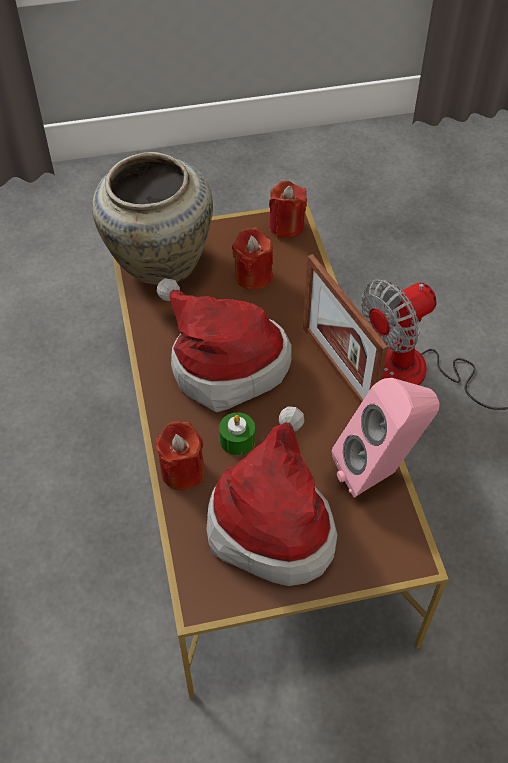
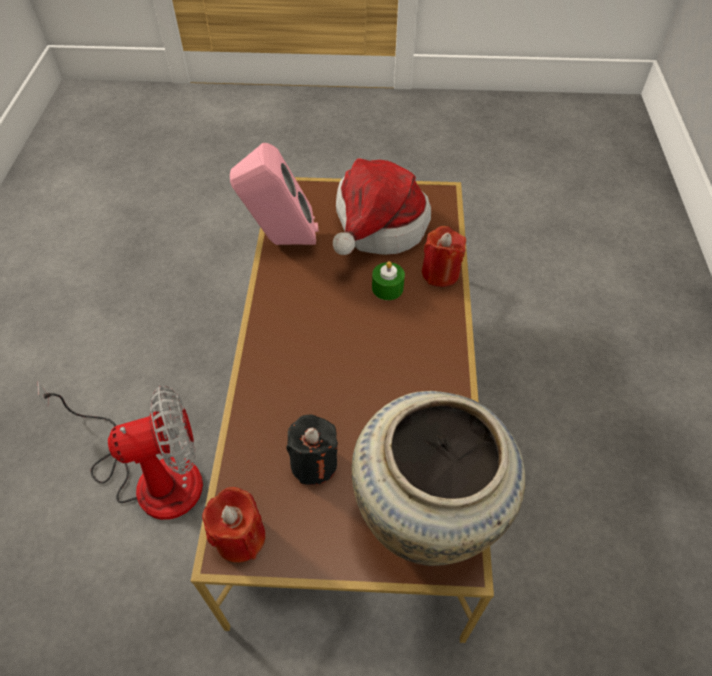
camera: 165 degrees left, 0 degrees up
(222, 363) = (381, 360): hat -> none
(253, 276) = (314, 463): red candle -> black candle
(337, 370) = (272, 328): picture frame -> none

